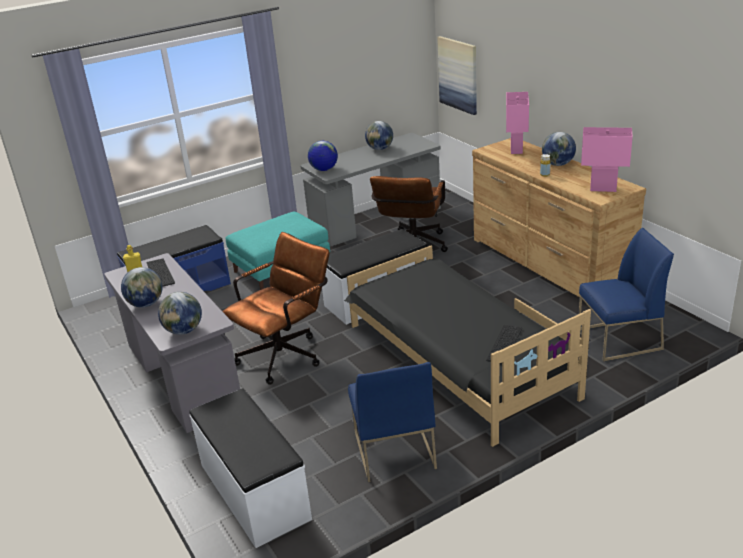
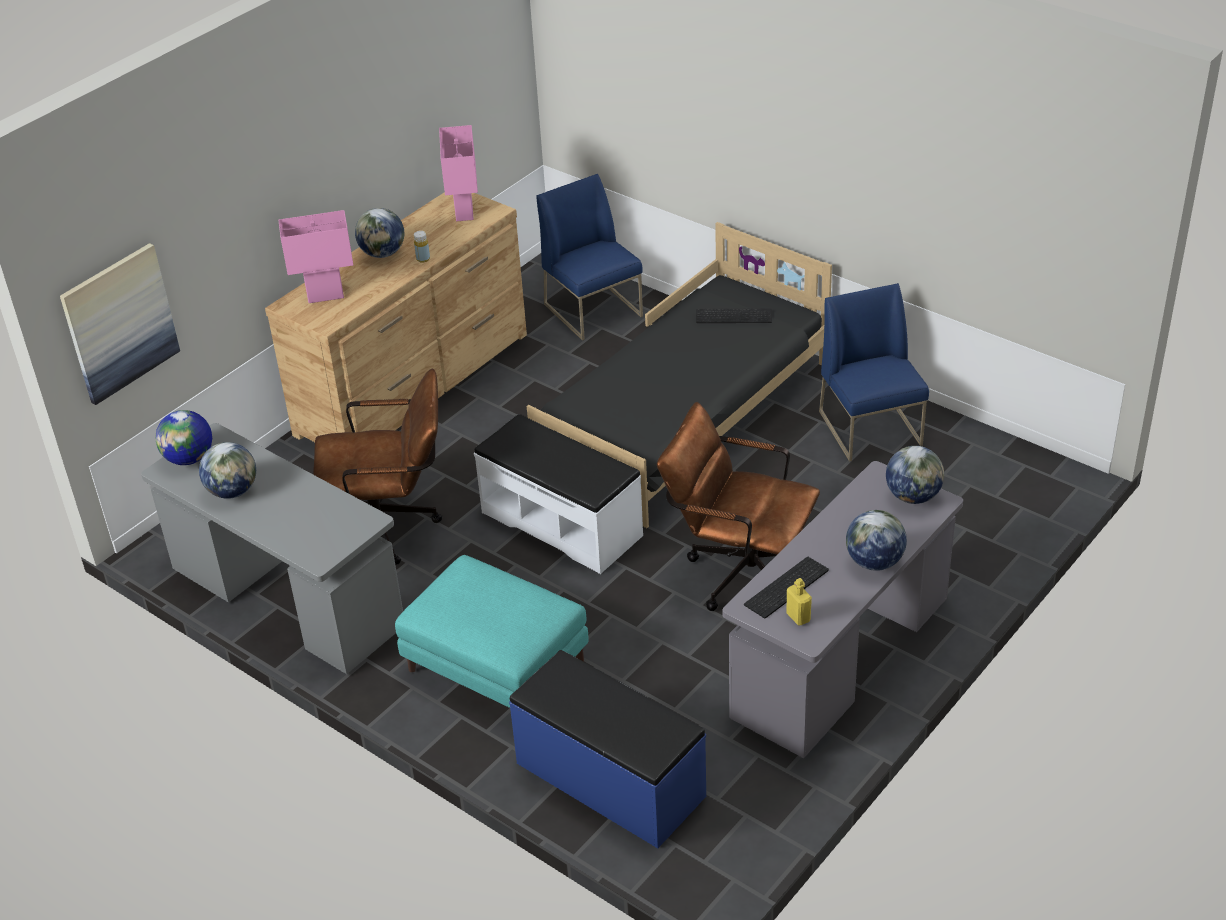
camera: 110 degrees left, 10 degrees up
(253, 492) = (995, 508): white bench -> none
(324, 169) = (343, 535): globe -> globe (189, 459)
(393, 449) = (871, 428): blue chair -> blue chair turned 75 degrees counterclockwise

